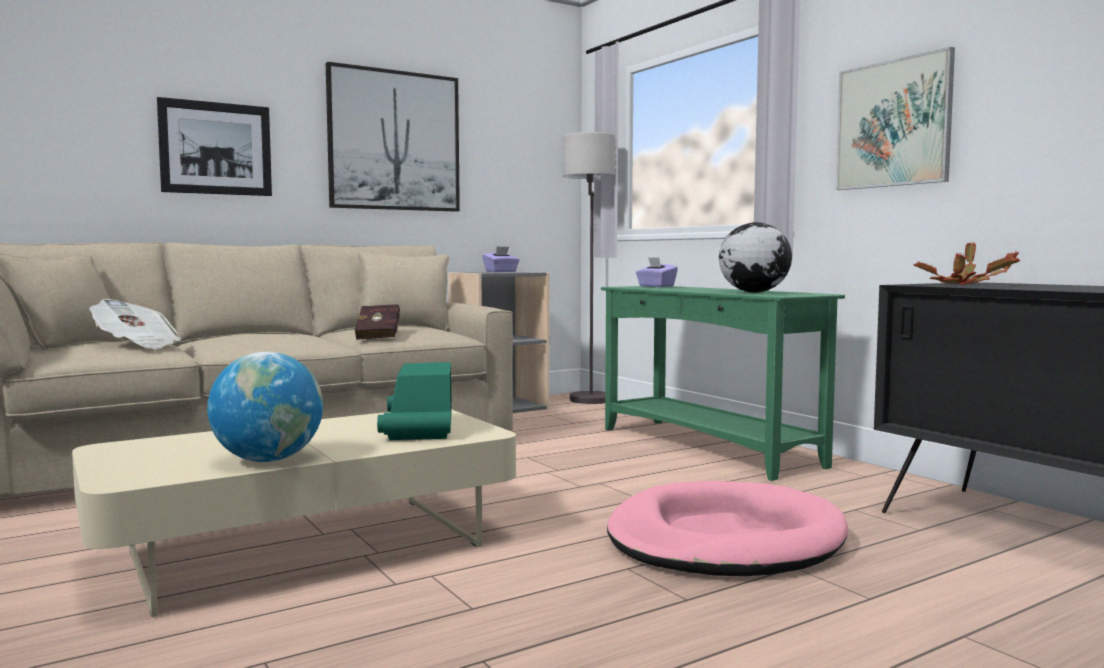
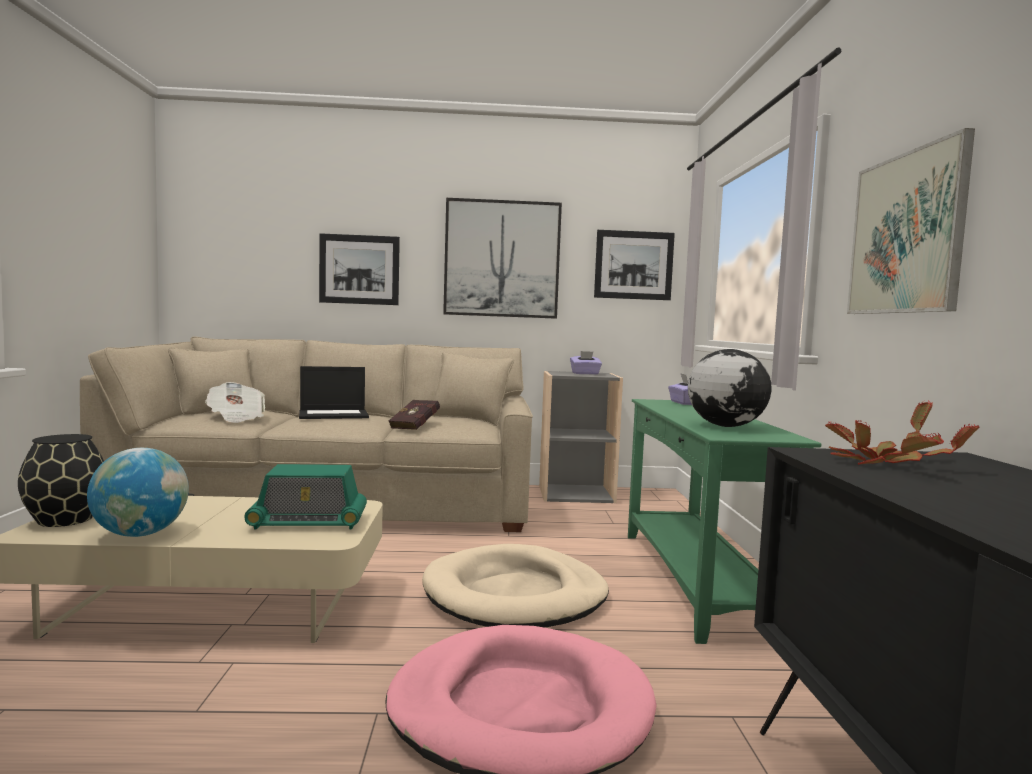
camera: 30 degrees right, 0 degrees up
(126, 466) = (66, 520): none -> black vase
(255, 334) = (334, 415): none -> laptop
(419, 427) = (308, 522): radio -> radio turned 120 degrees counterclockwise
(530, 152) = (633, 265): none -> picture
(588, 482) = (515, 594): none -> beige dog bed
(589, 402) = (664, 502): grey floor lamp -> none

